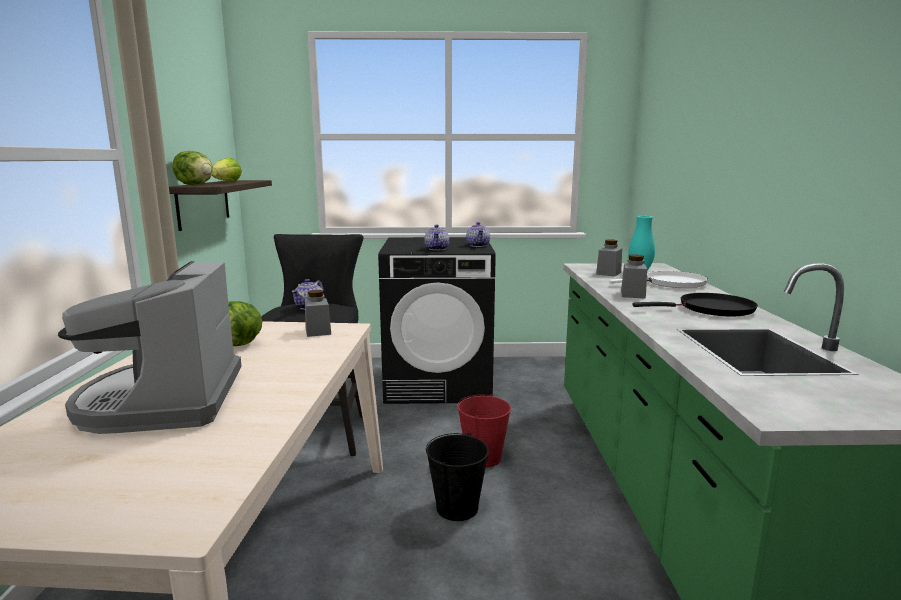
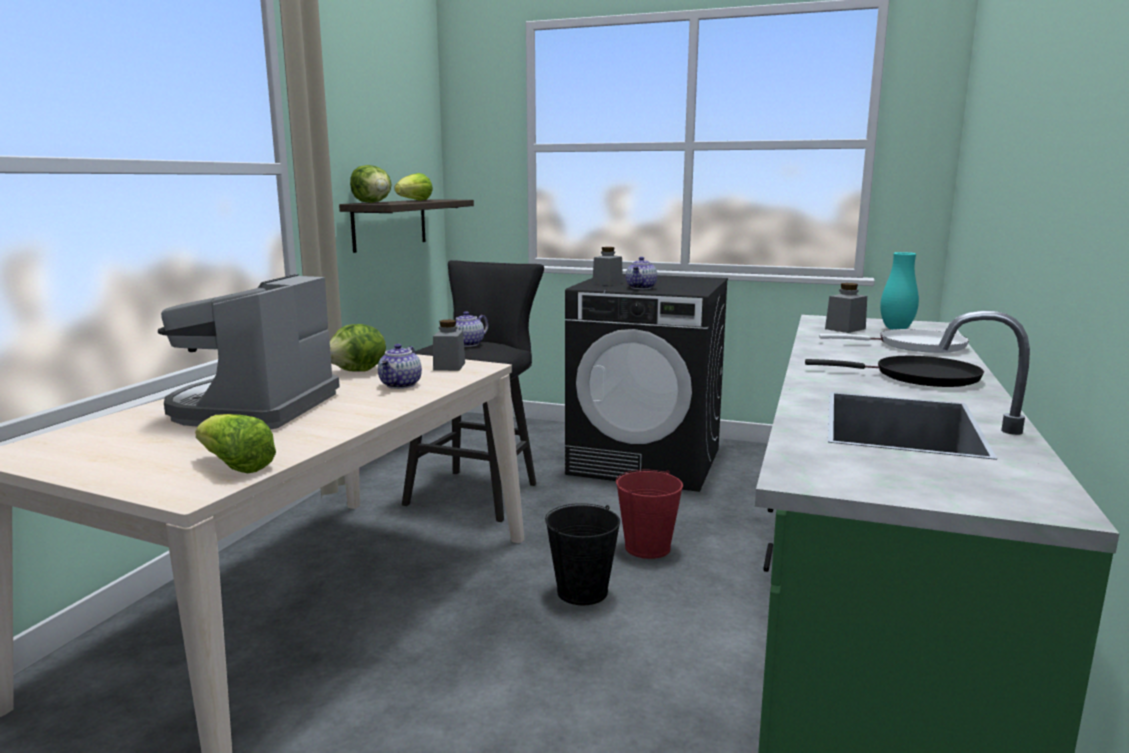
camera: 20 degrees right, 0 degrees up
(207, 478) = (235, 466): none -> lettuce
(478, 245) = (700, 286): teapot -> teapot (401, 385)
(633, 294) = (836, 353): grey jar -> grey jar (607, 283)

